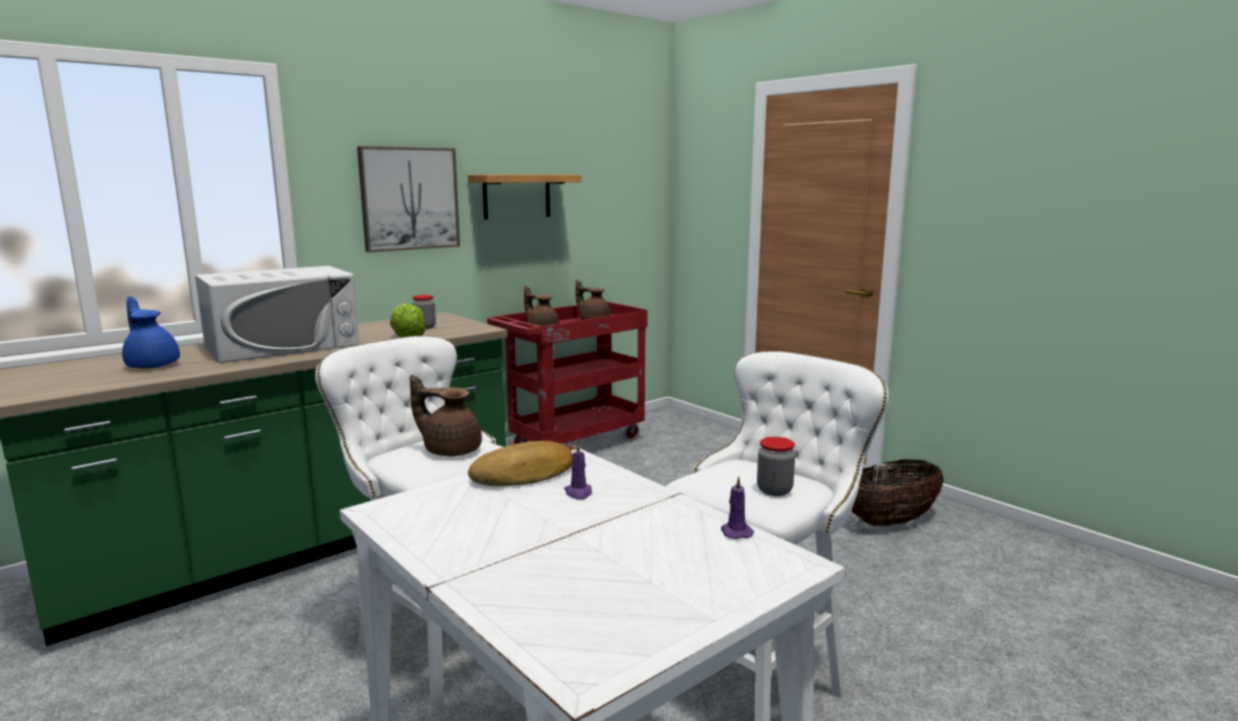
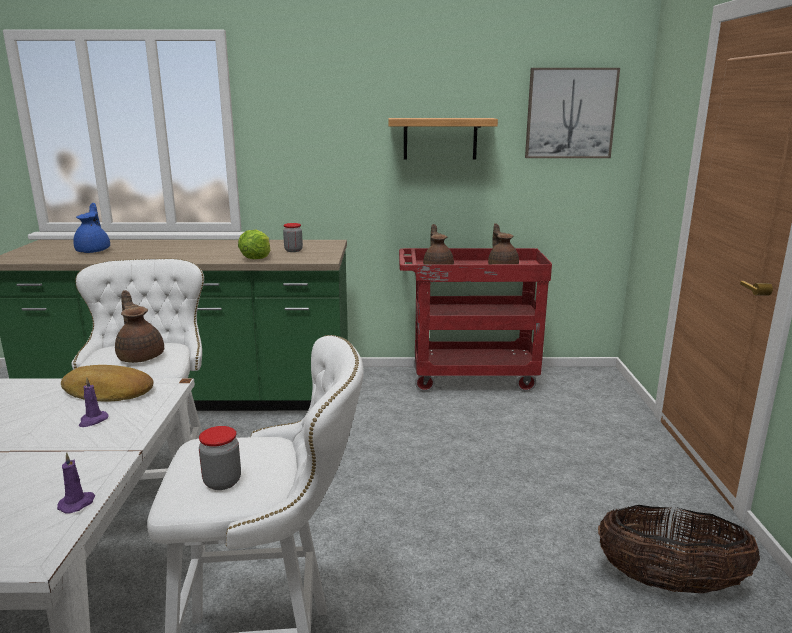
camera: 40 degrees right, 5 degrees up
(283, 345) = (182, 249): white microwave -> none
(409, 199) = (332, 138): picture -> picture (570, 113)

